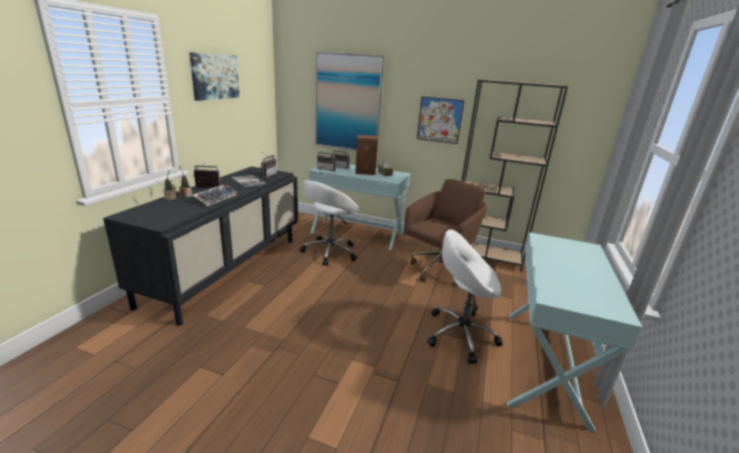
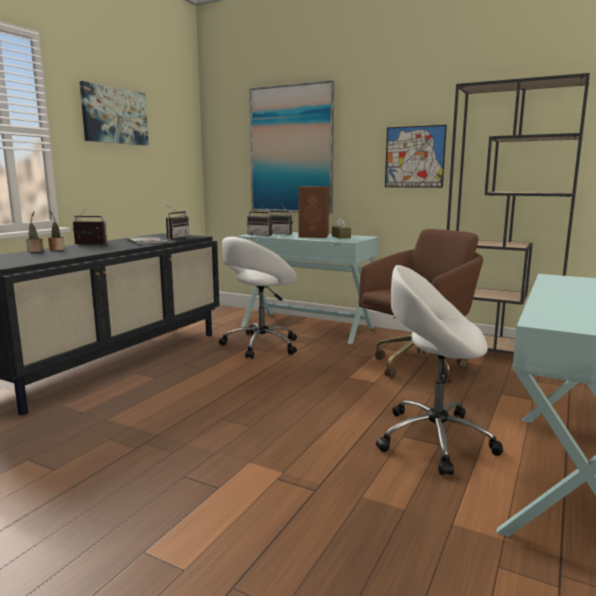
camera: 10 degrees right, 10 degrees down
(216, 198) = (93, 251): keyboard -> none

